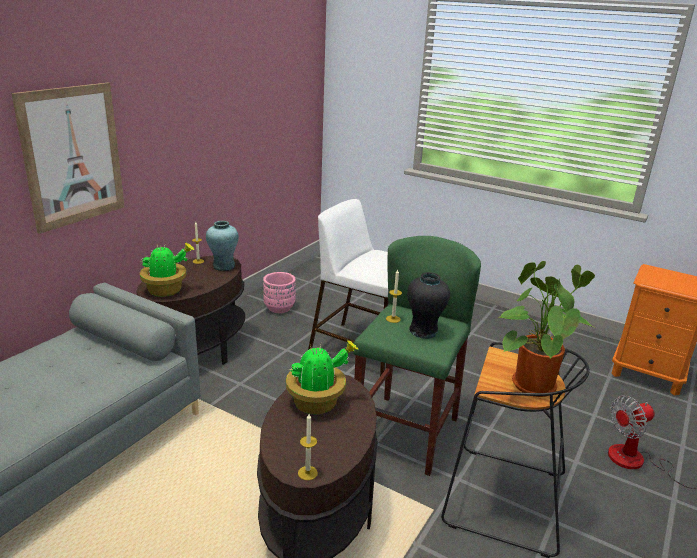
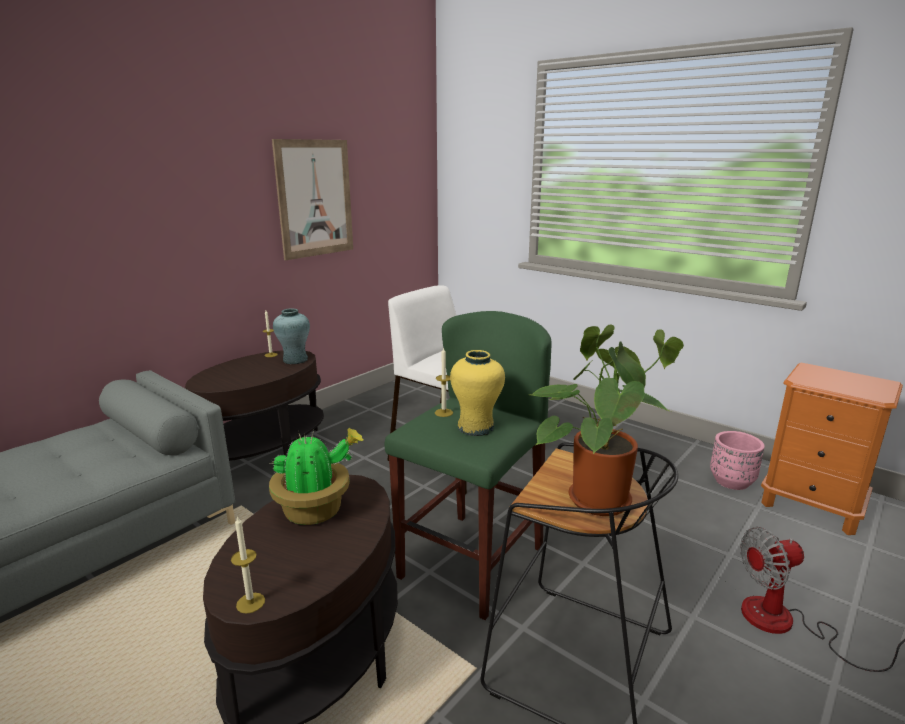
camera: 10 degrees right, 5 degrees down
(73, 156) = (107, 226): picture -> picture (315, 198)
(166, 290) = (218, 382): potted plant -> none
(279, 308) = (374, 414): pink planter -> pink planter (731, 481)
(423, 331) = (476, 427): black vase -> yellow vase

